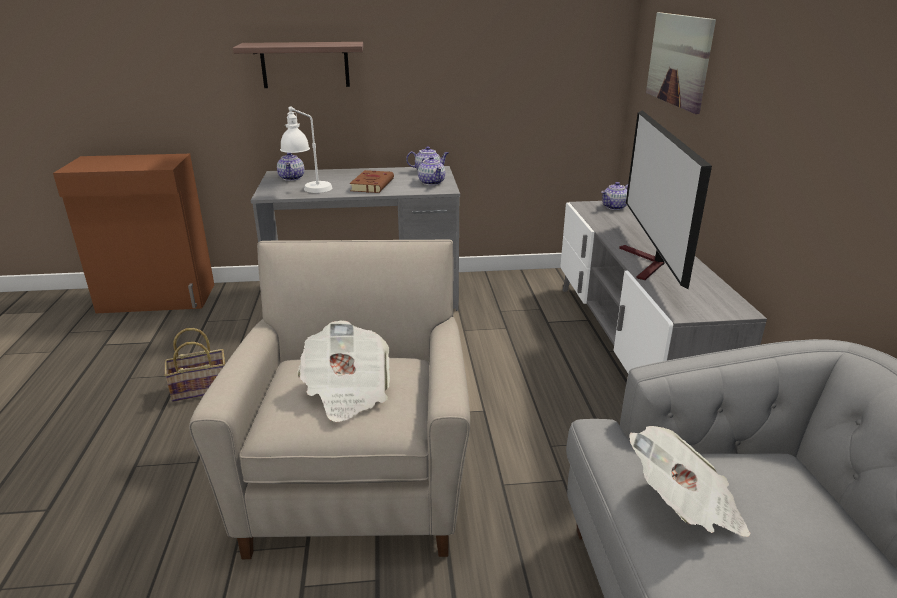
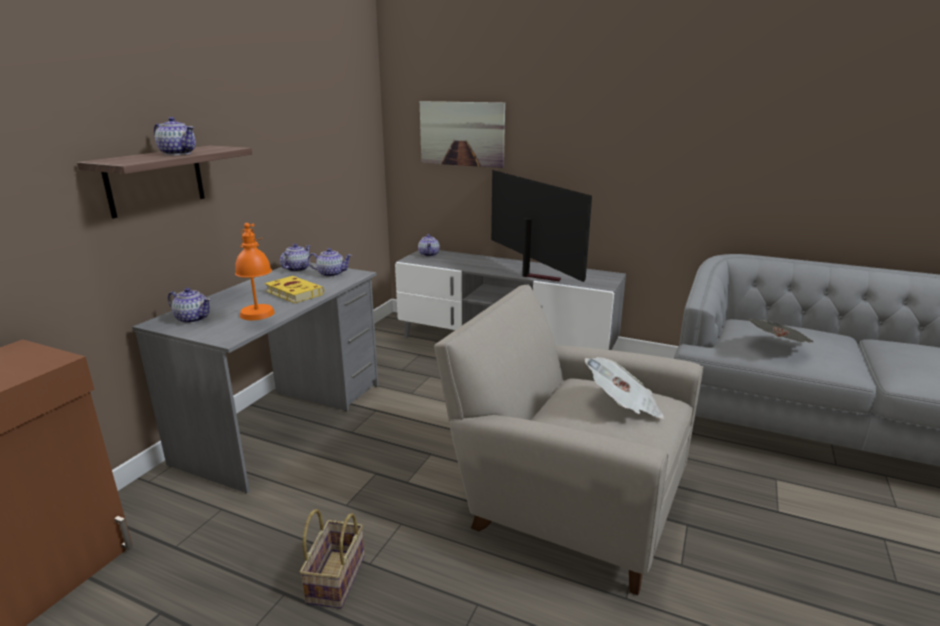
camera: 60 degrees left, 5 degrees down
(302, 44) = (178, 153): none -> teapot
(309, 191) = (259, 319): white table lamp -> orange table lamp
(372, 185) = (293, 293): brown book -> yellow book
(648, 264) = (531, 274): television -> television turned 150 degrees counterclockwise

